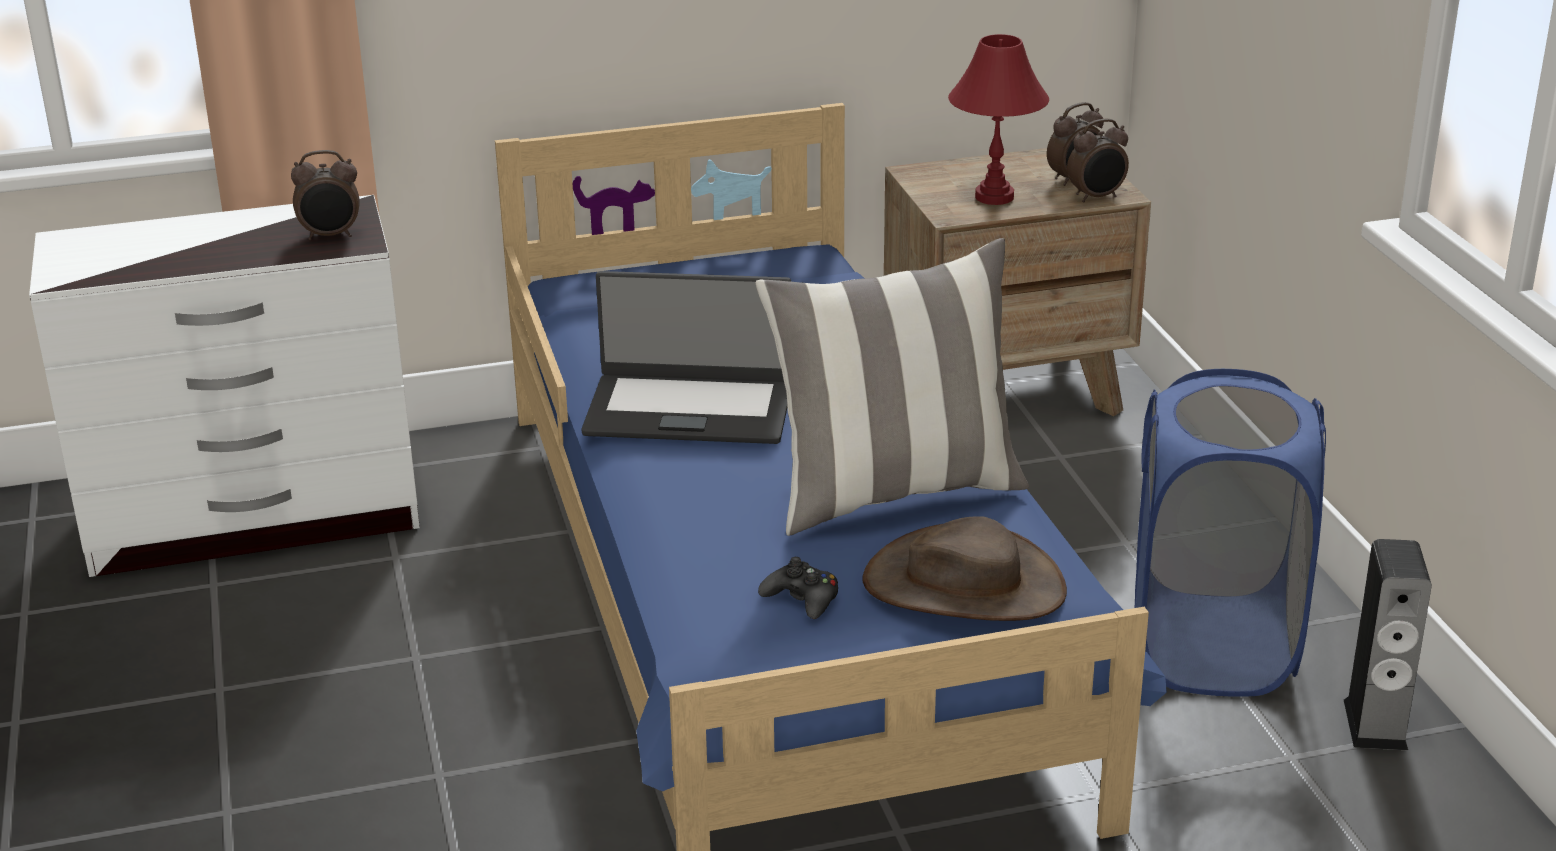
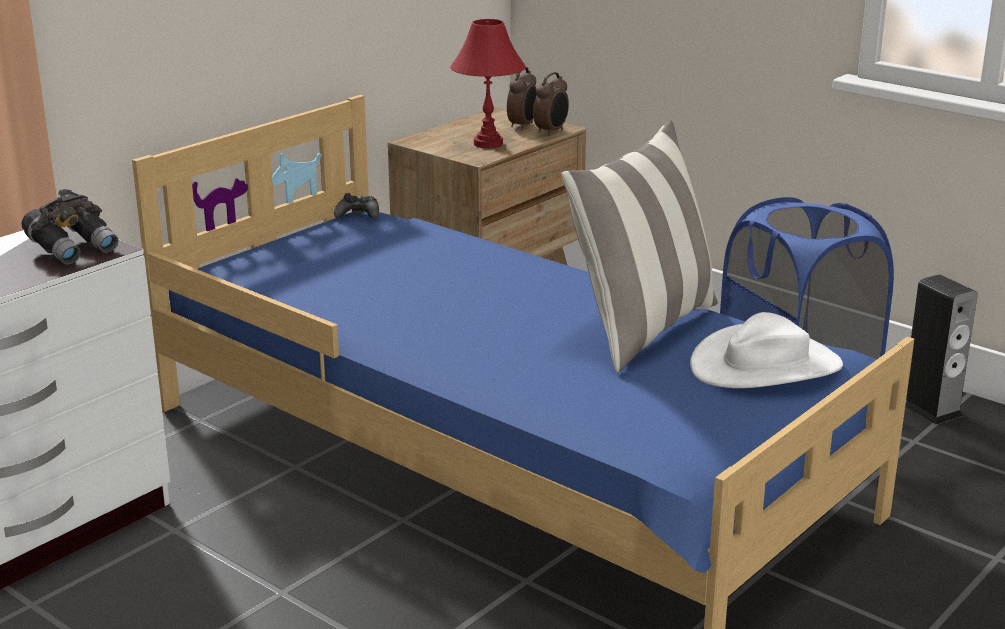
camera: 35 degrees left, 5 degrees down
(331, 236) = (73, 249): alarm clock -> grey binoculars
(689, 409) = (428, 321): laptop -> none
(802, 599) = (682, 406): black game controller -> black game controller (358, 215)
(964, 585) = (765, 366): brown hat -> white hat

